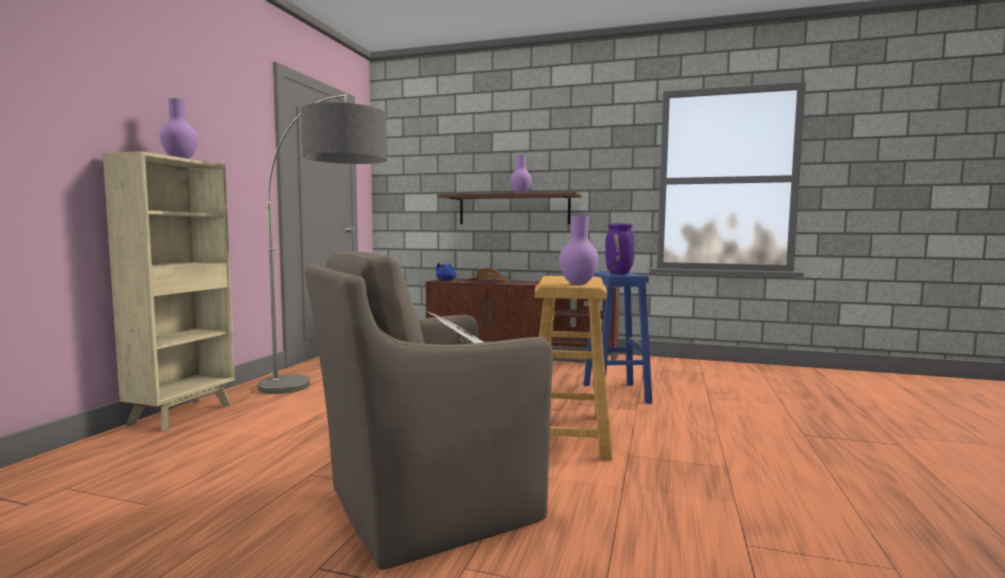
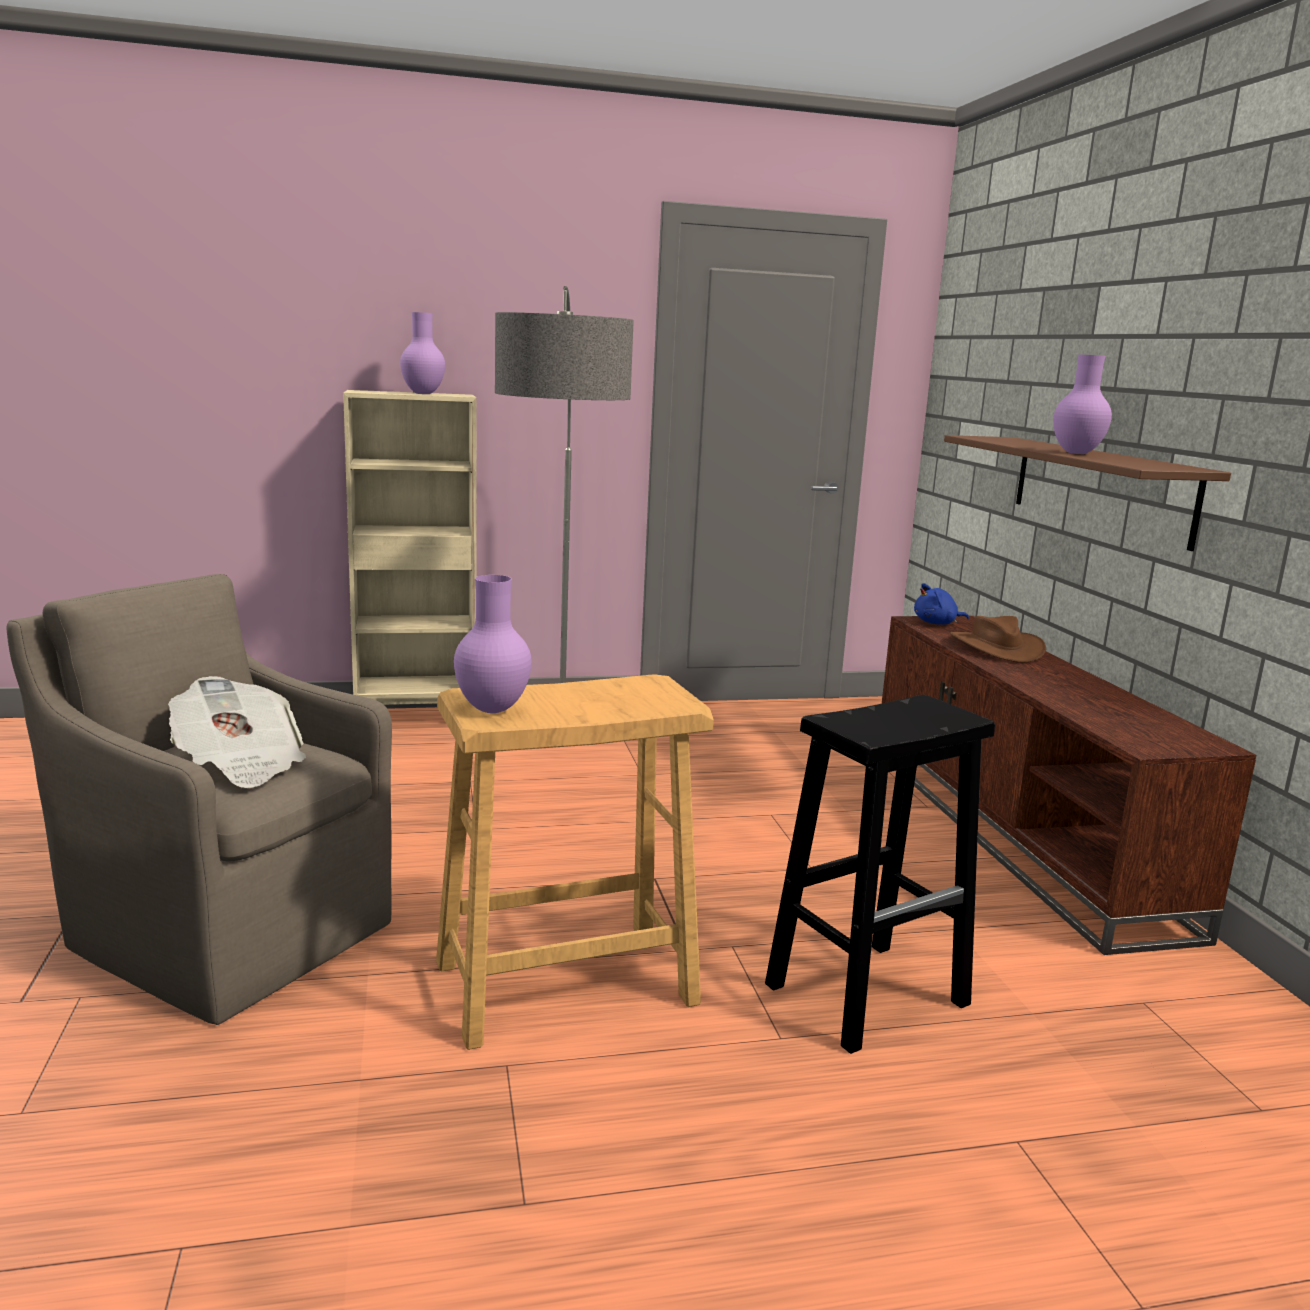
camera: 60 degrees right, 10 degrees up
(615, 393) = (868, 993): blue stool -> black stool
(619, 273) = (883, 720): purple vase -> none

